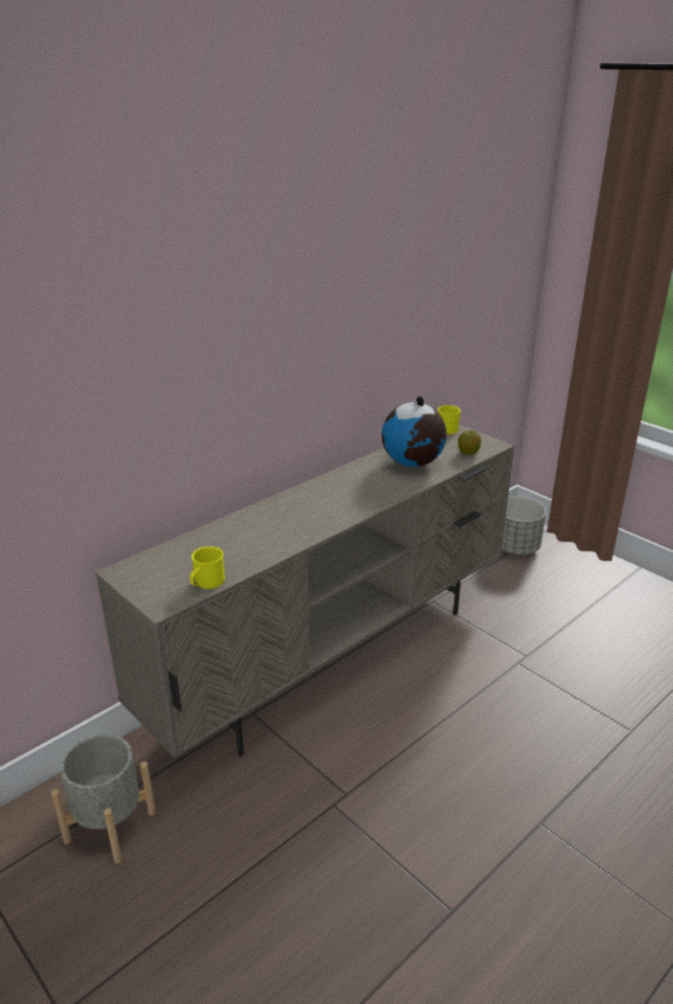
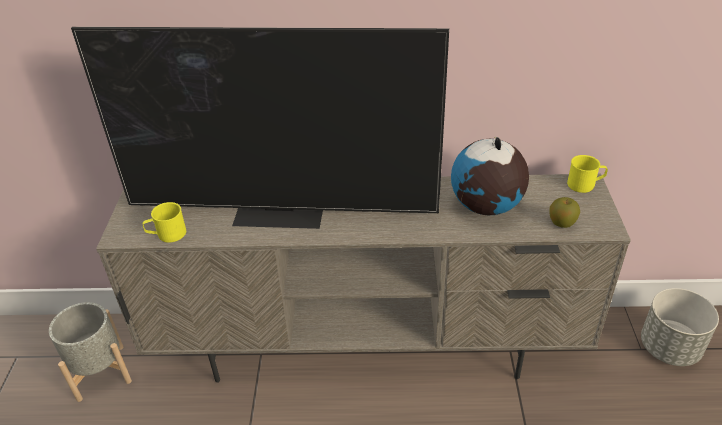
camera: 45 degrees right, 10 degrees up
(277, 526) = (281, 211): none -> television

